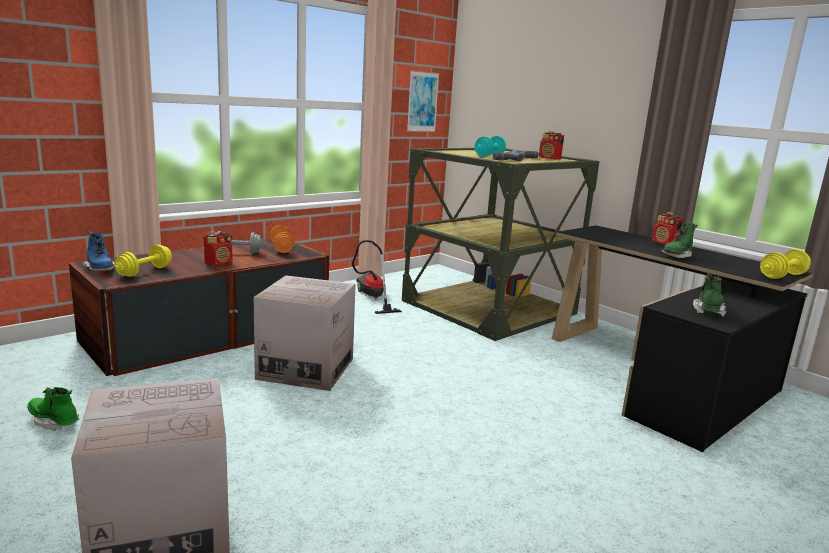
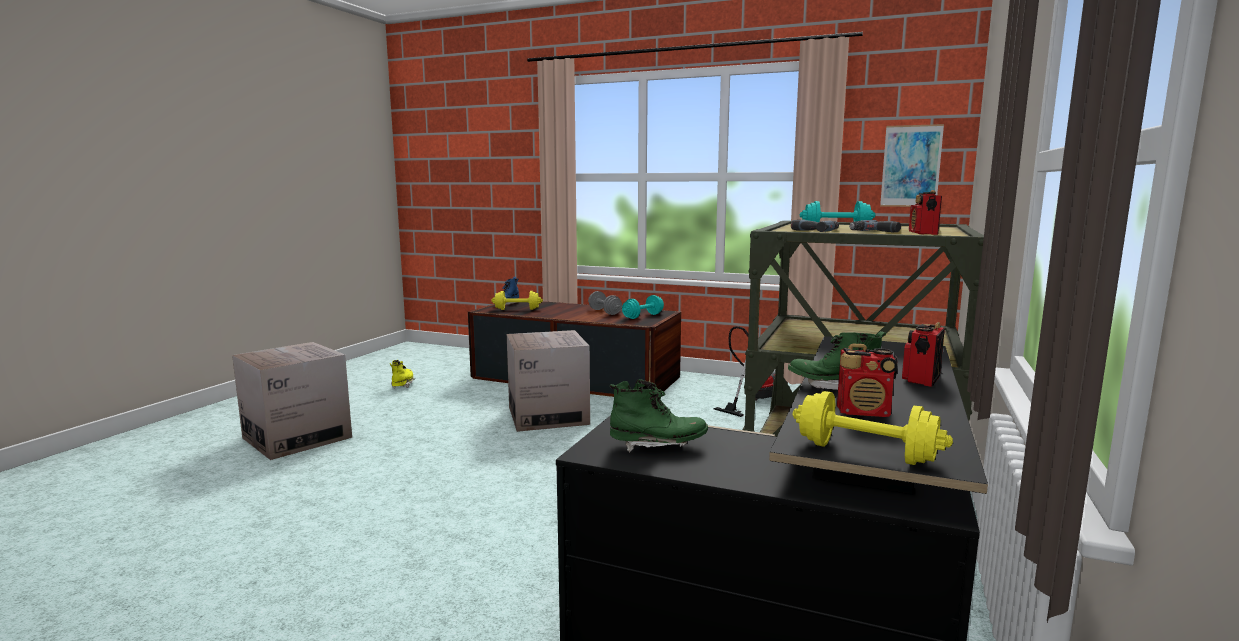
camera: 65 degrees right, 5 degrees down
(53, 421) = (403, 385): green boot -> yellow boot
(219, 263) = (568, 314): radio -> radio (864, 412)
(281, 248) = (643, 316): orange dumbbell -> turquoise dumbbell

